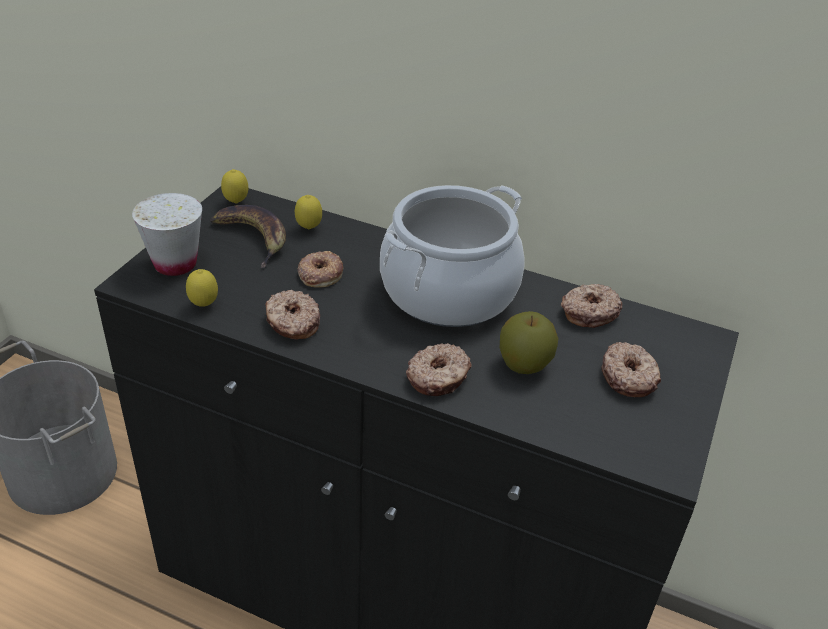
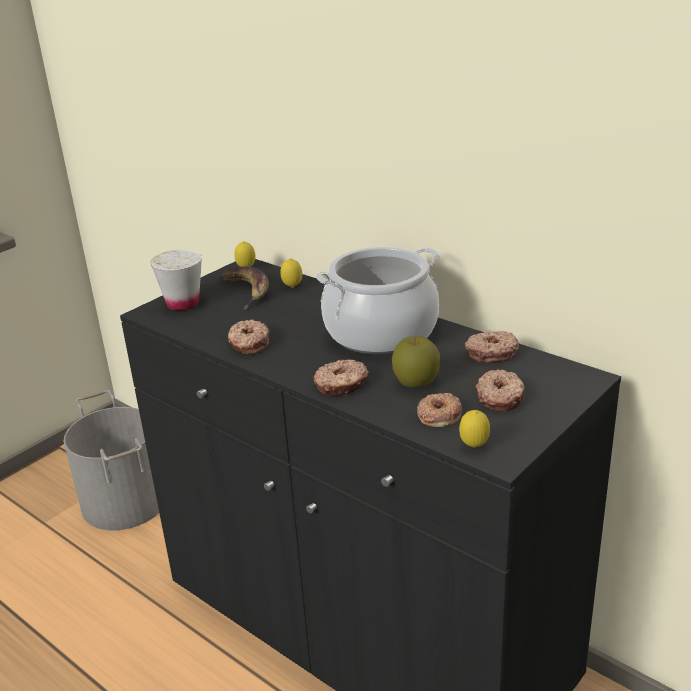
camera: 20 degrees right, 10 degrees down
(204, 305) = (190, 329): lemon -> lemon (474, 447)
(320, 274) = (285, 315): donut -> donut (439, 414)

